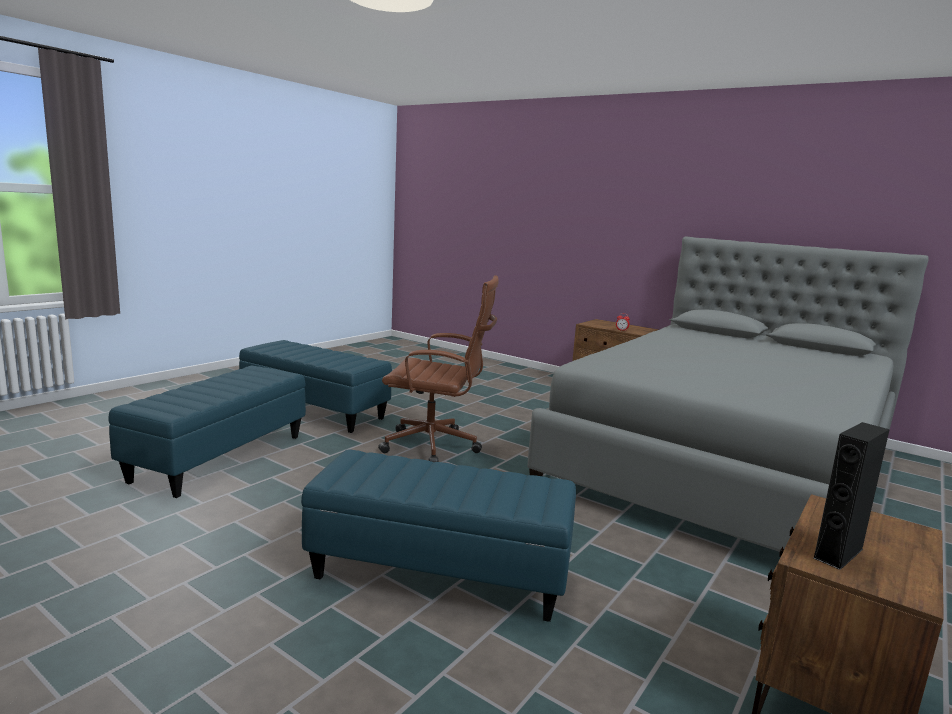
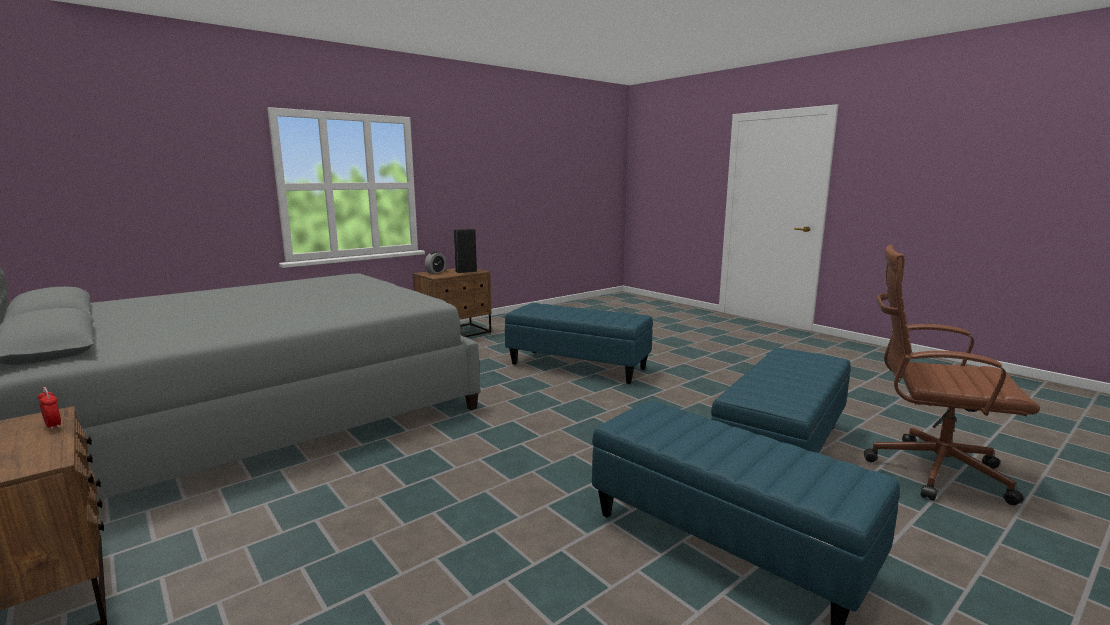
camera: 165 degrees left, 0 degrees up
(435, 447) = (542, 455): brown office chair -> brown office chair (929, 471)
(902, 541) = (436, 272): none -> alarm clock

